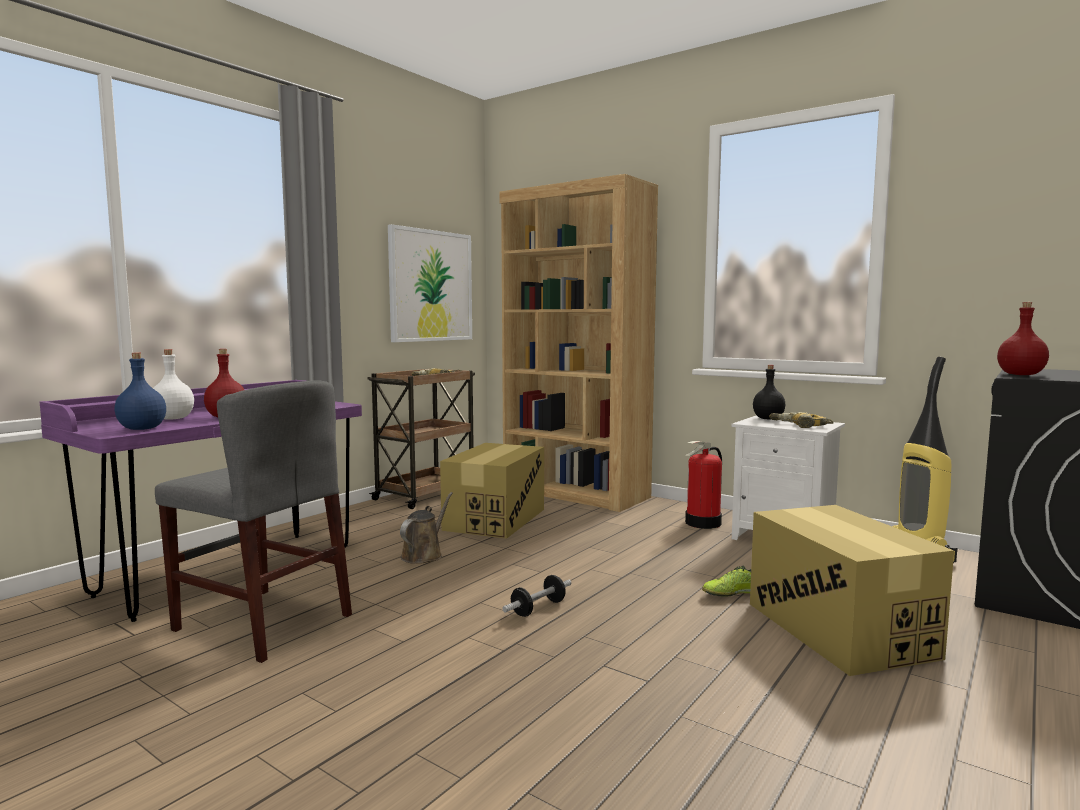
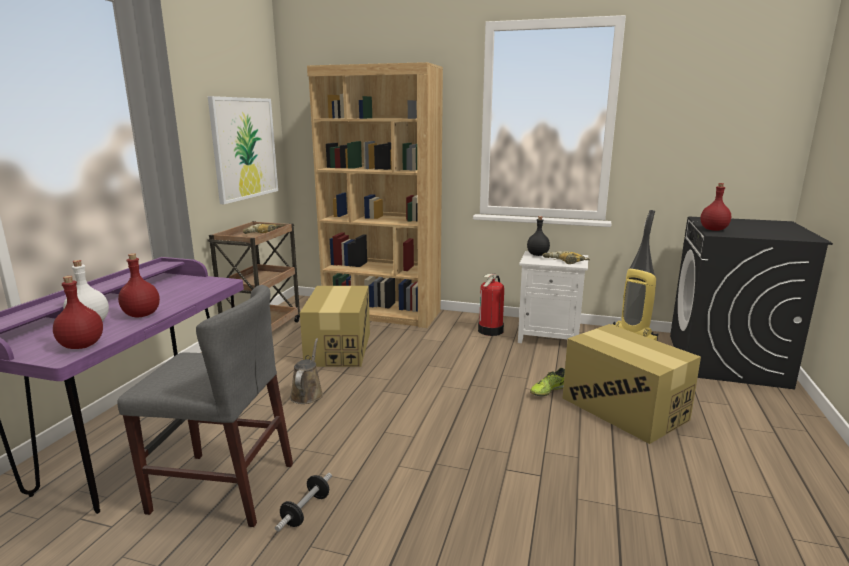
camera: 20 degrees left, 10 degrees up
(142, 429) = (81, 345): blue bottle -> red bottle
(538, 608) = (430, 429): dumbbell -> dumbbell (306, 511)

